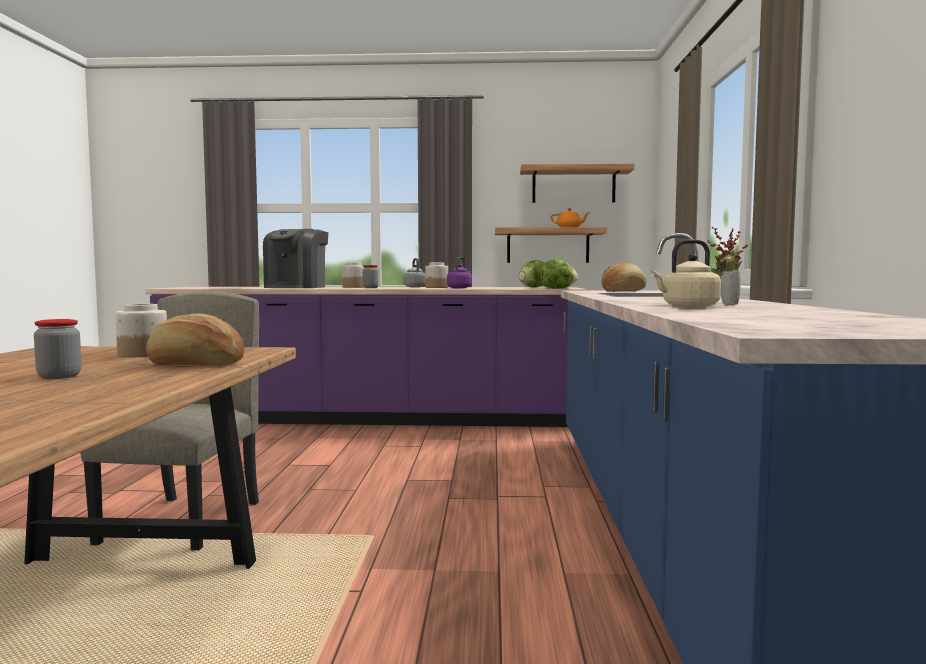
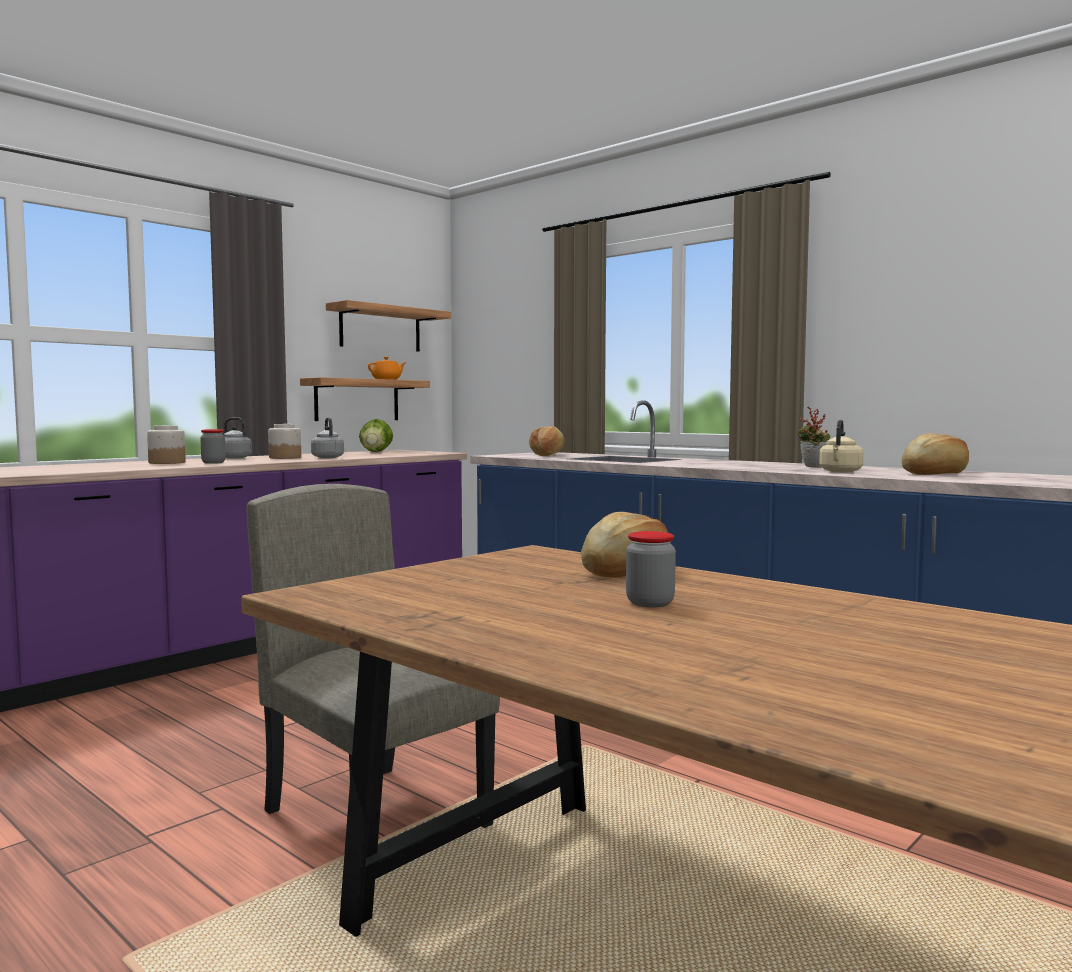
camera: 50 degrees left, 0 degrees up
(142, 354) = (486, 576): jar -> none
(296, 287) = (80, 467): coffee machine -> none
(460, 288) = (327, 457): purple kettle -> grey kettle
(558, 288) = (432, 453): lettuce -> none
(780, 313) = (935, 473): none -> bread

